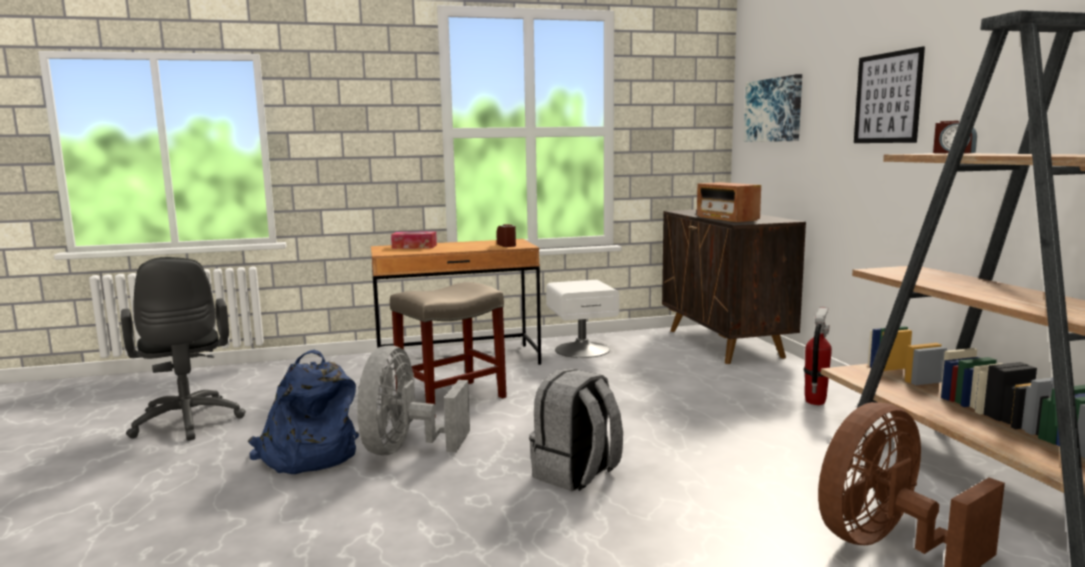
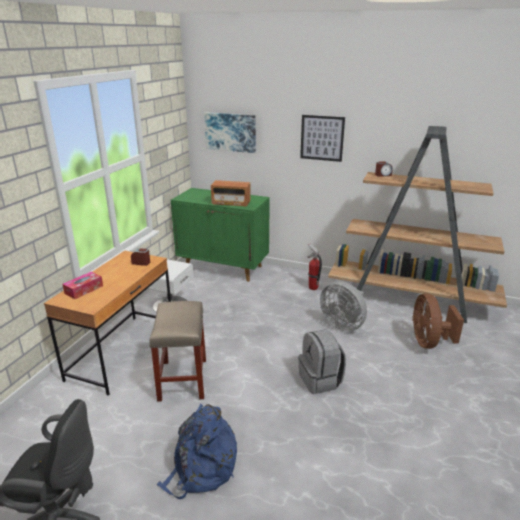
camera: 55 degrees left, 15 degrees up
(405, 449) = (235, 424): grey fan -> grey fan (343, 324)
(724, 343) = (223, 268): brown cabinet -> green cabinet

